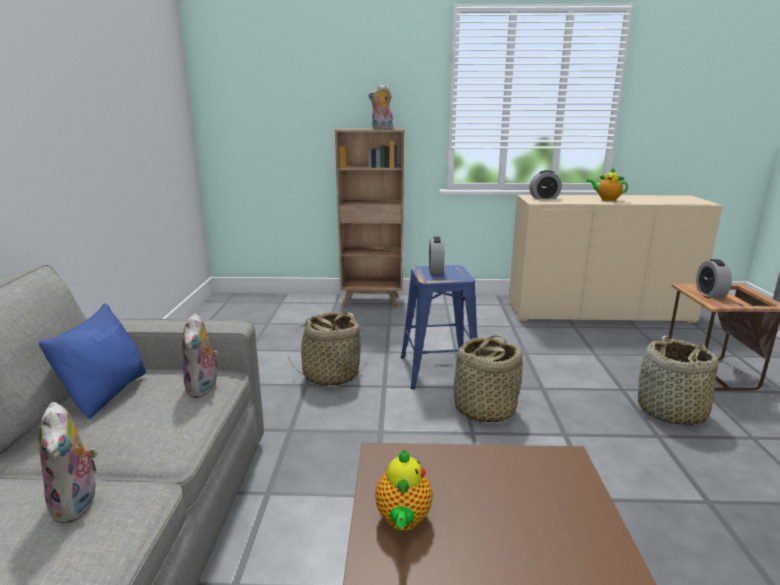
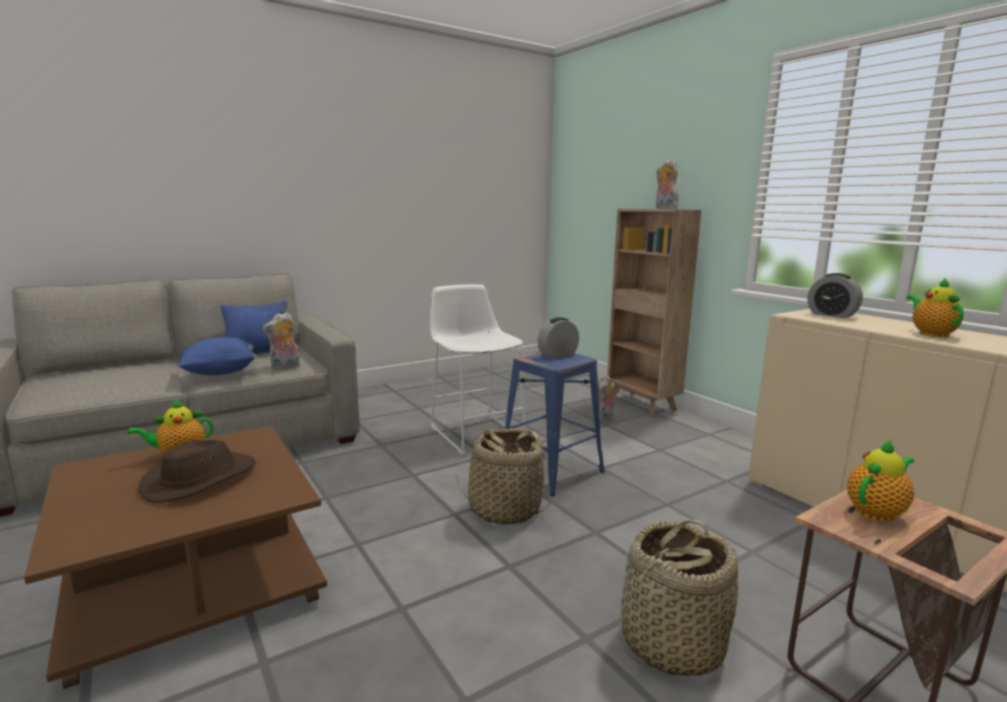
camera: 55 degrees right, 5 degrees down
(78, 505) = (147, 378): plush toy -> plush toy (603, 418)
(152, 436) = (220, 372): none -> blue pillow
(331, 375) = (475, 432): basket -> white stool
(494, 511) = (200, 479): none -> brown hat
(710, 293) = (877, 511): alarm clock -> teapot

